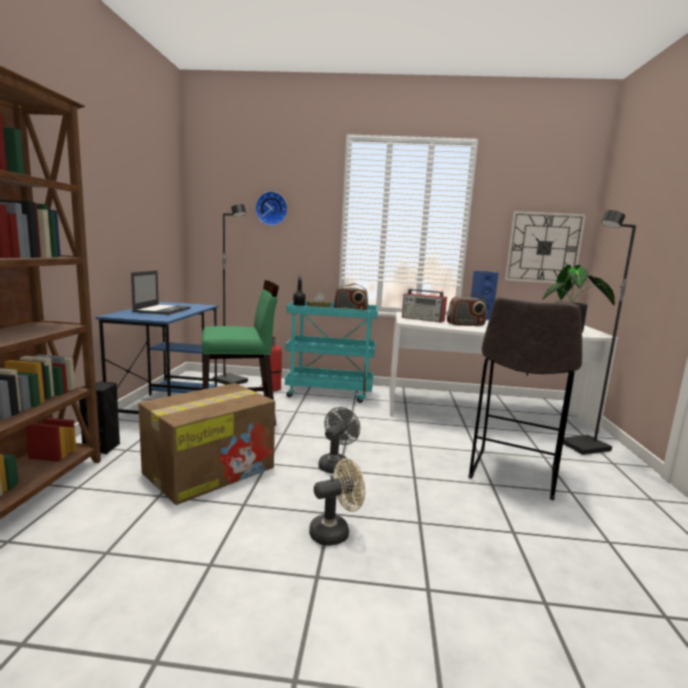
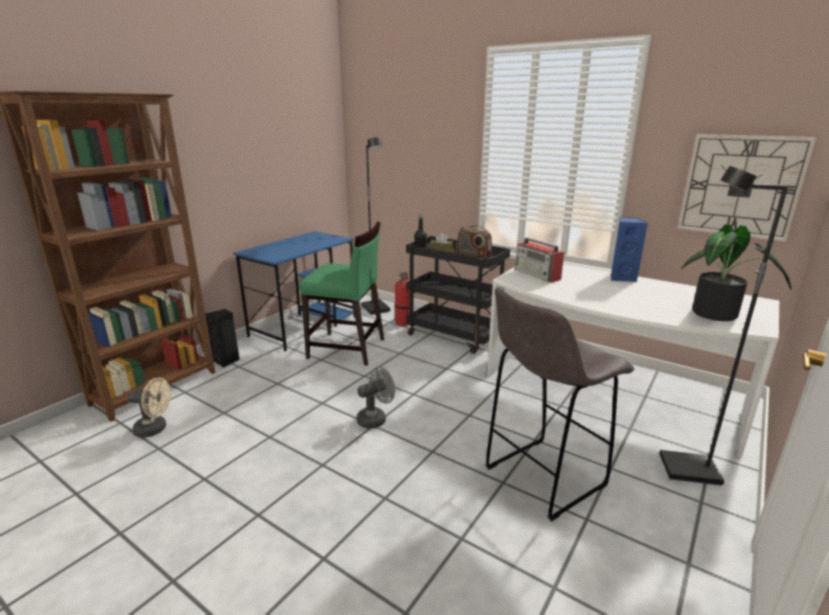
camera: 30 degrees right, 10 degrees up
(162, 310) = (294, 245): laptop -> none
(211, 470) = (276, 399): cardboard box -> none
(272, 208) = (416, 136): wall clock -> none
(330, 393) = (455, 336): turquoise cart -> black cart
(335, 532) = (308, 482): beige fan -> beige fan (155, 429)
(465, 325) = (576, 289): radio -> none

